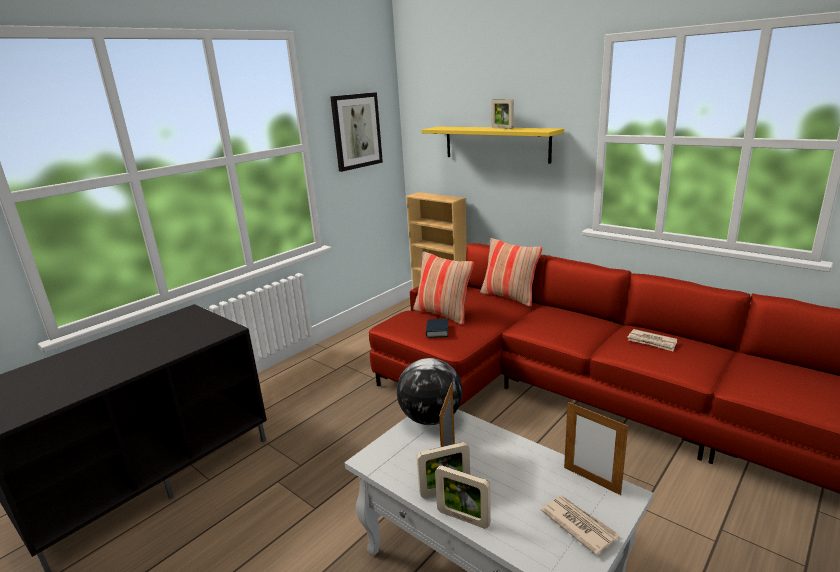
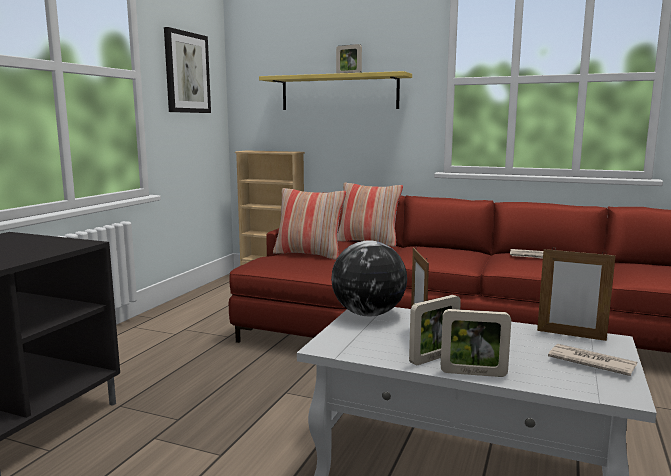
camera: 20 degrees left, 10 degrees down
(437, 331) = (313, 265): book -> none

